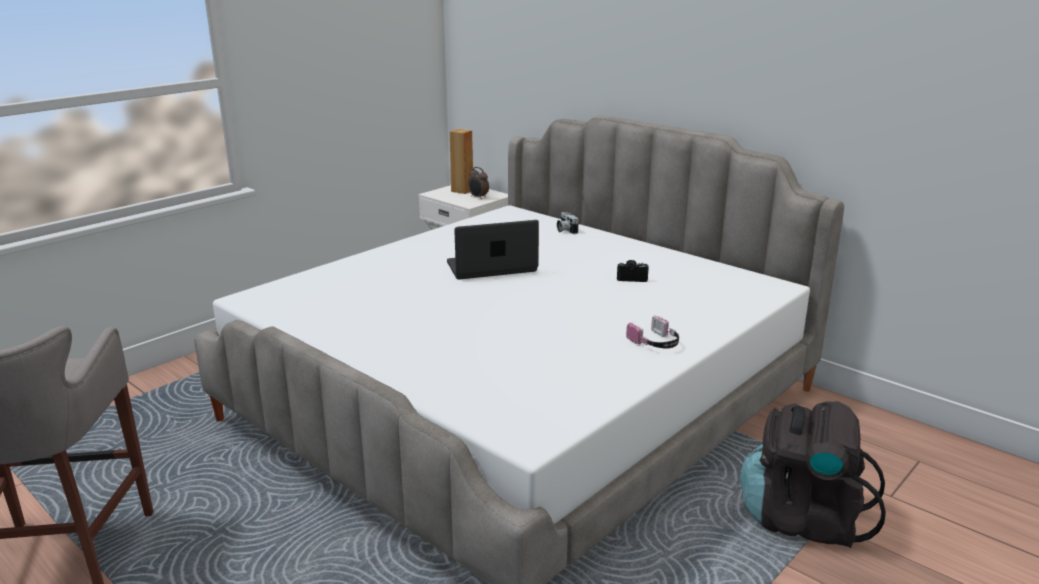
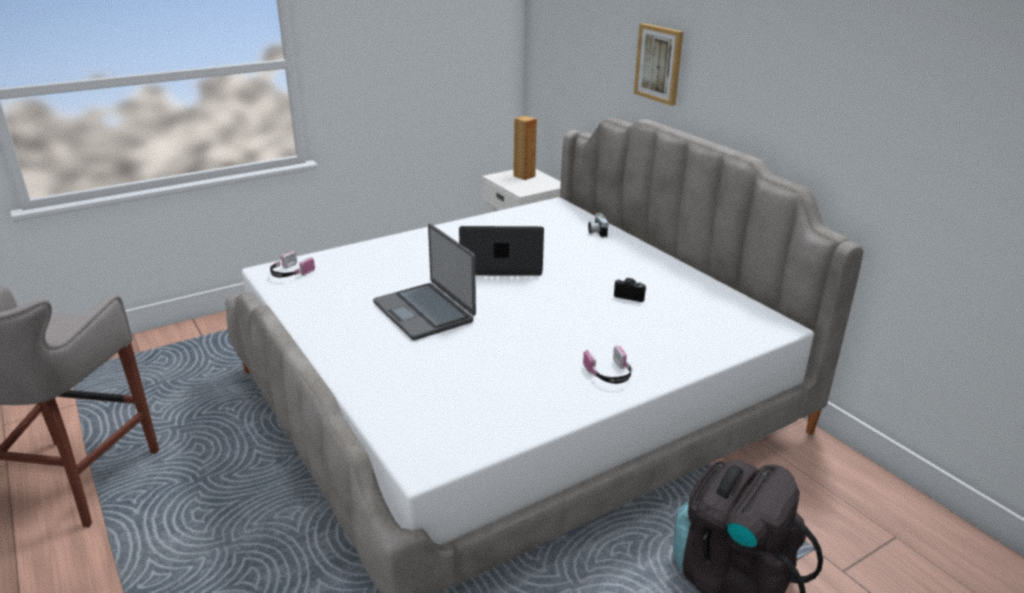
camera: 15 degrees right, 5 degrees up
(272, 298) = (290, 273): none -> headphones
(441, 315) = (425, 312): none -> laptop
(478, 197) = (535, 185): alarm clock -> none
(609, 60) = (659, 63): none -> picture

